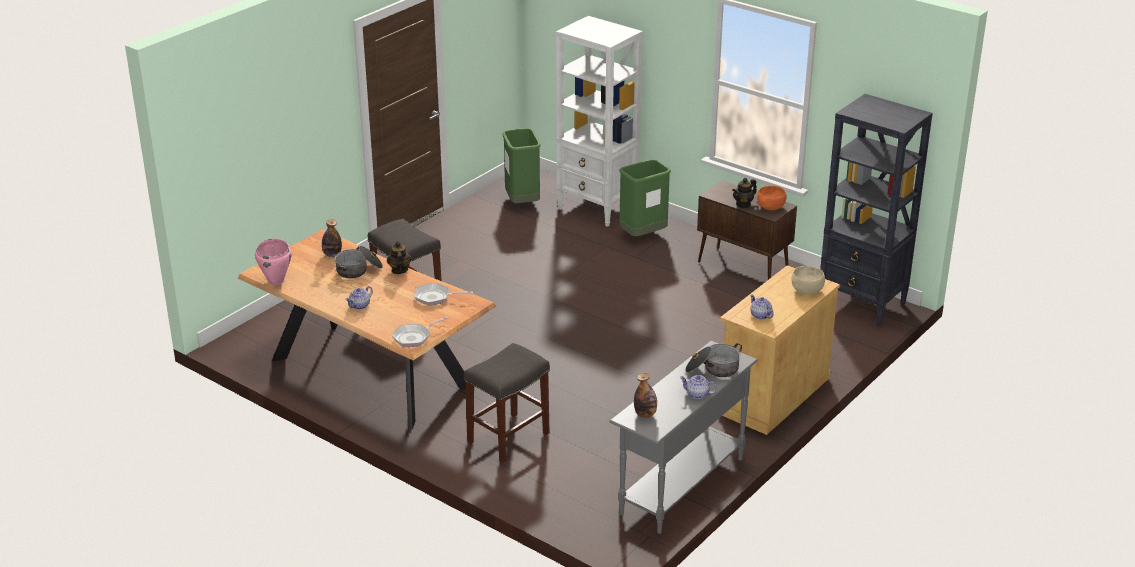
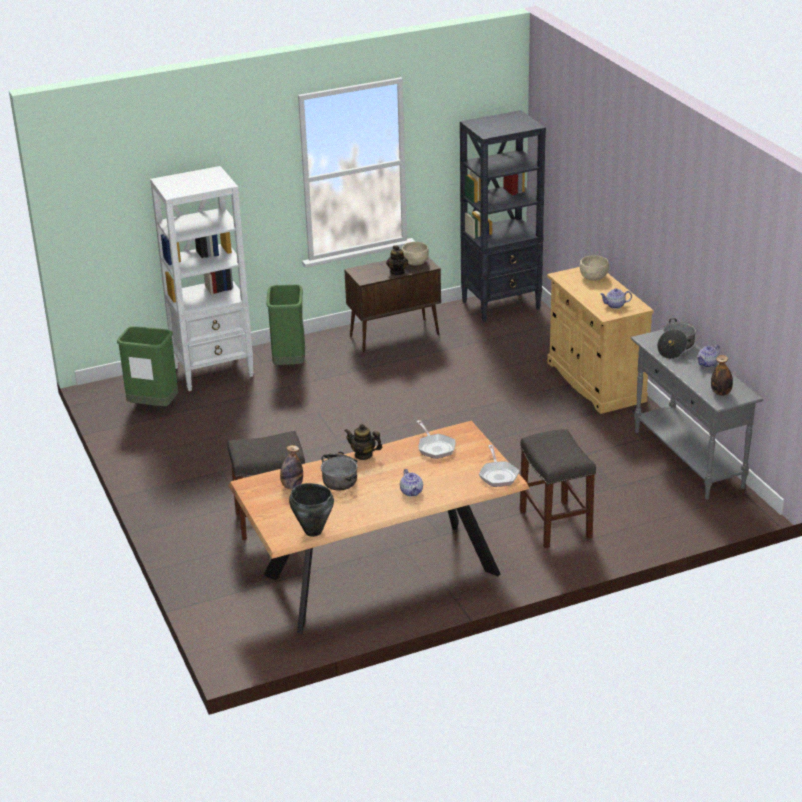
camera: 60 degrees left, 0 degrees up
(276, 281) = (313, 531): pink cooking pot -> black cooking pot
(435, 297) = (435, 447): frying pan -> frying pan turned 60 degrees counterclockwise
(771, 207) = (415, 262): orange bowl -> beige bowl

